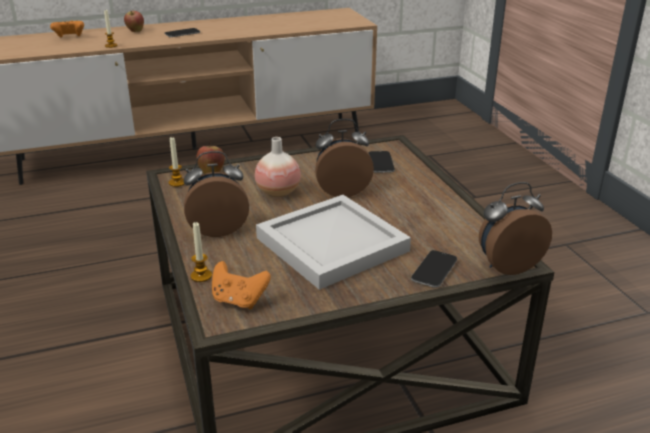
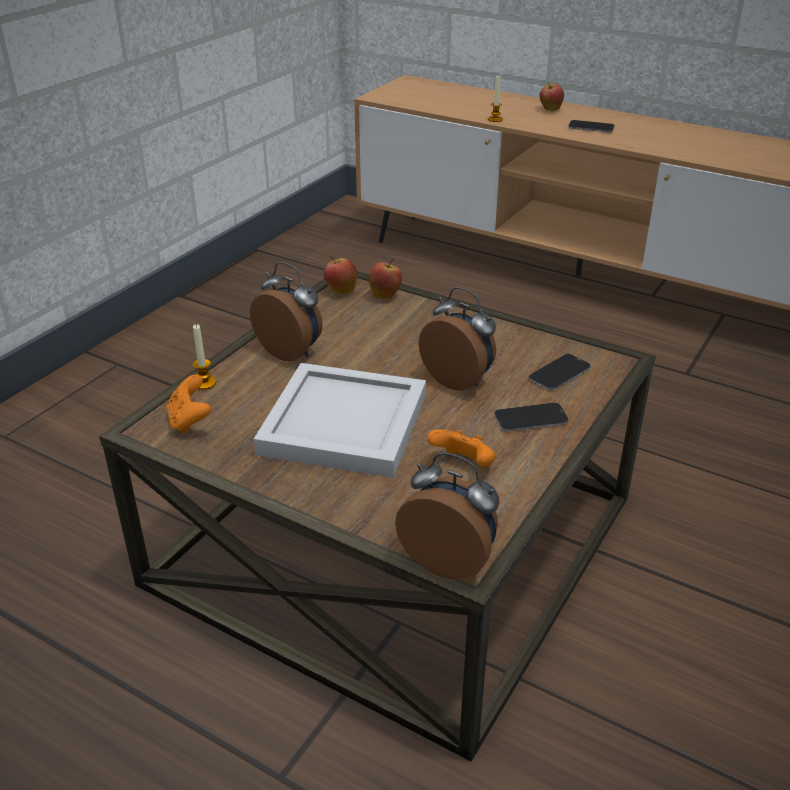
camera: 50 degrees right, 5 degrees up
(70, 38) = (477, 98): orange game controller -> orange game controller (464, 465)
(177, 183) = (341, 290): candle -> apple
(278, 192) = (401, 347): vase -> none
(434, 270) = (373, 510): phone -> phone (531, 419)

